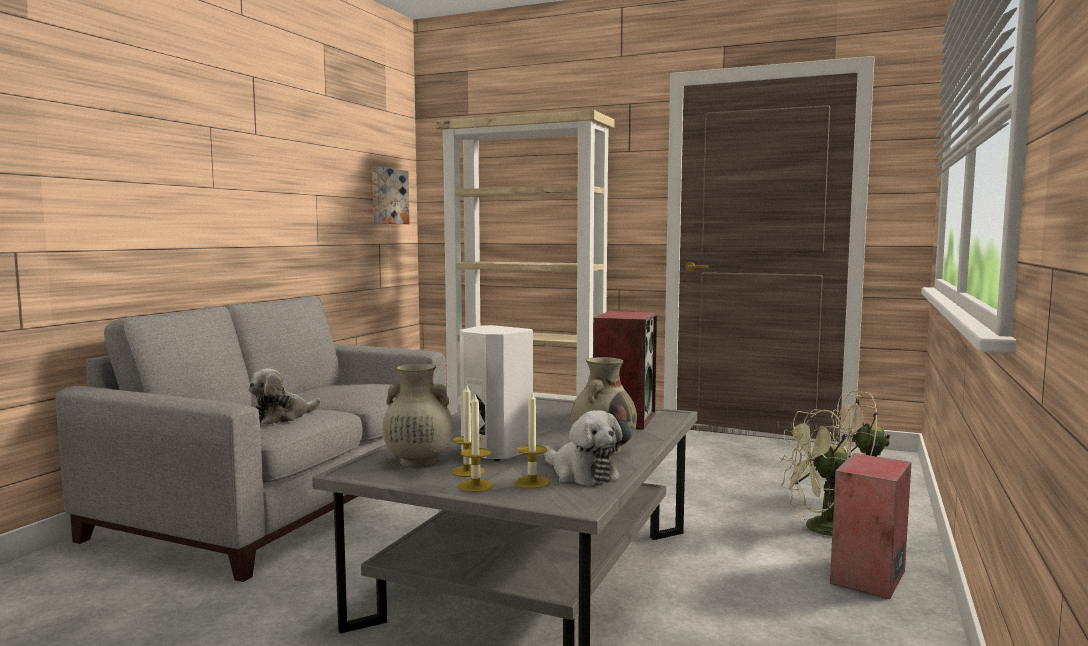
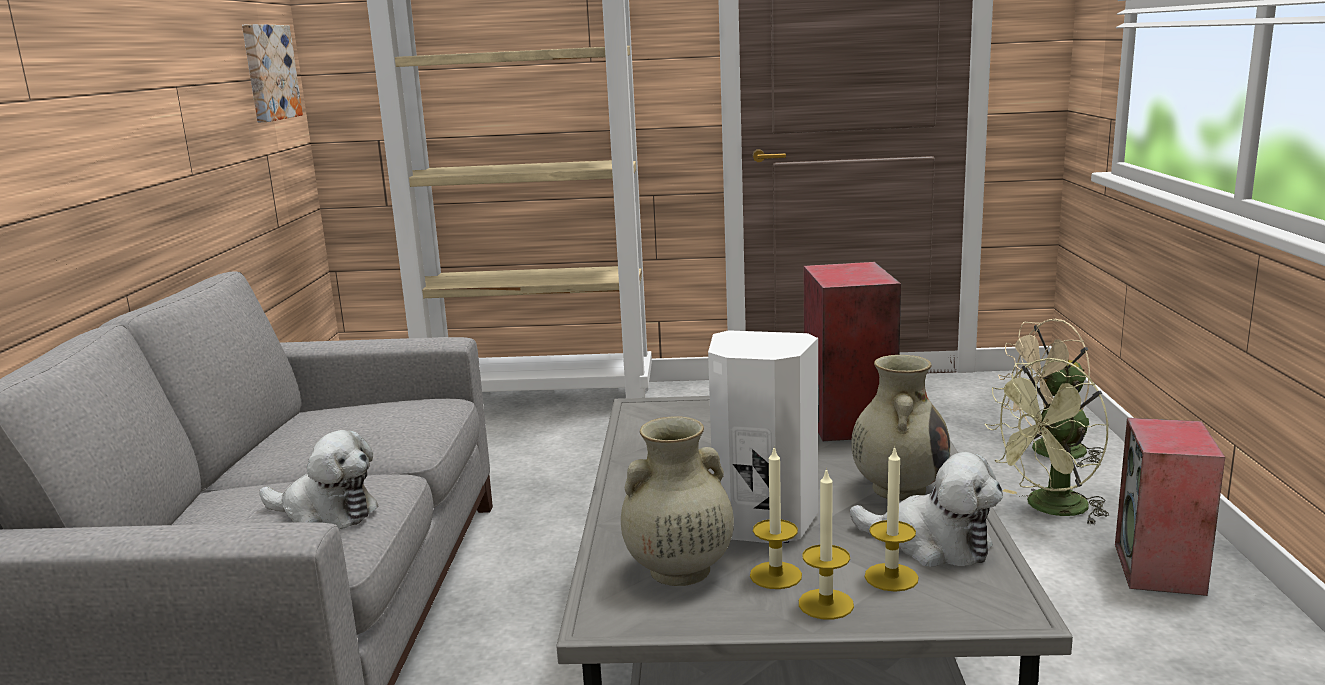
camera: 20 degrees left, 10 degrees up
(282, 417) = (325, 513): plush toy -> plush toy turned 90 degrees counterclockwise

